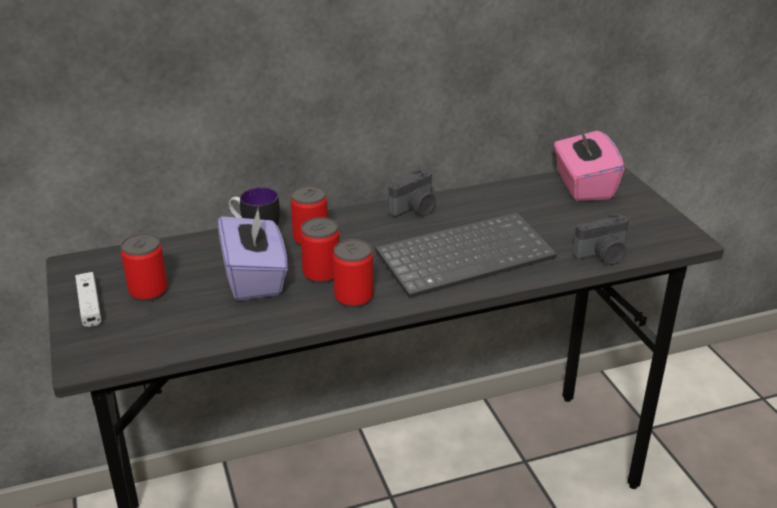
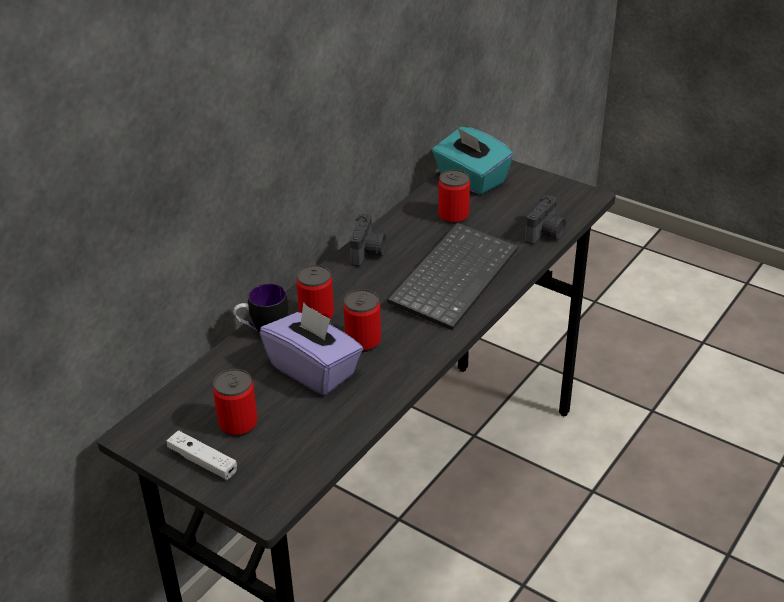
camera: 35 degrees left, 5 degrees up
(353, 298) = (411, 349): can -> can (453, 216)
(583, 186) = (470, 179): pink tissue box -> turquoise tissue box

